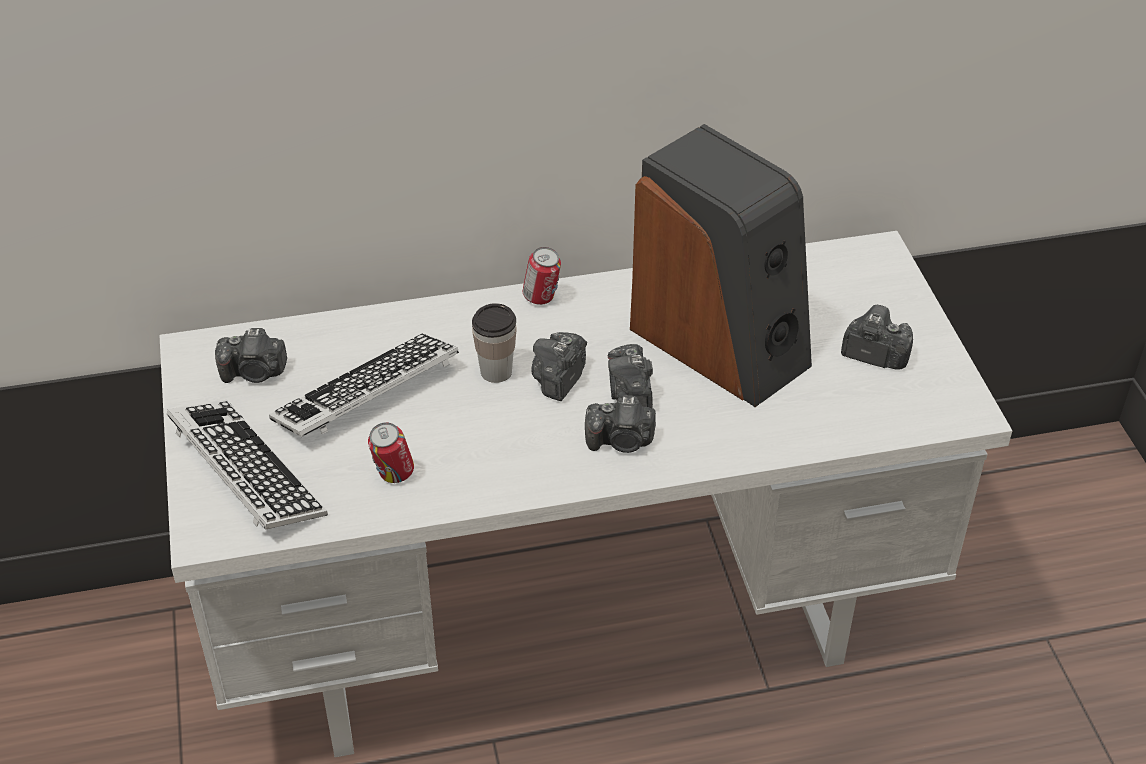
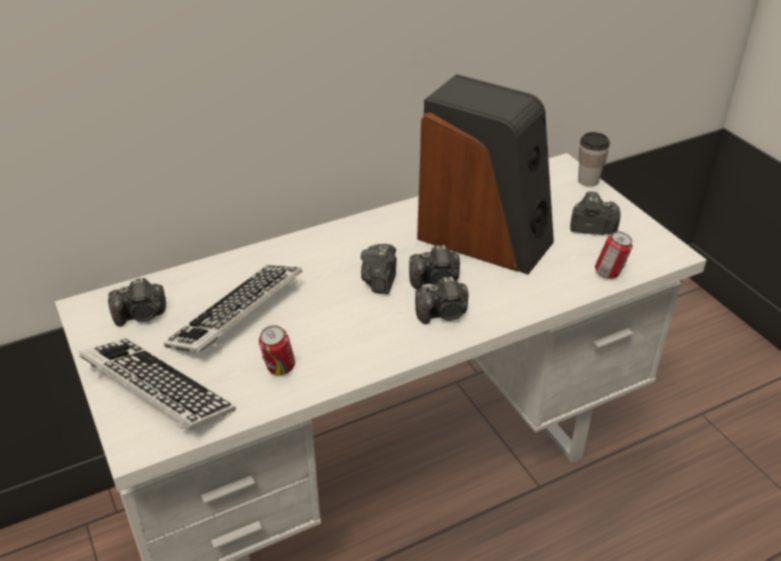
camera: 15 degrees left, 5 degrees down
(496, 371) = (331, 283): cup -> cup (588, 181)
(541, 299) = (345, 230): can -> can (609, 274)
(630, 394) = (436, 281): camera -> camera turned 75 degrees counterclockwise

